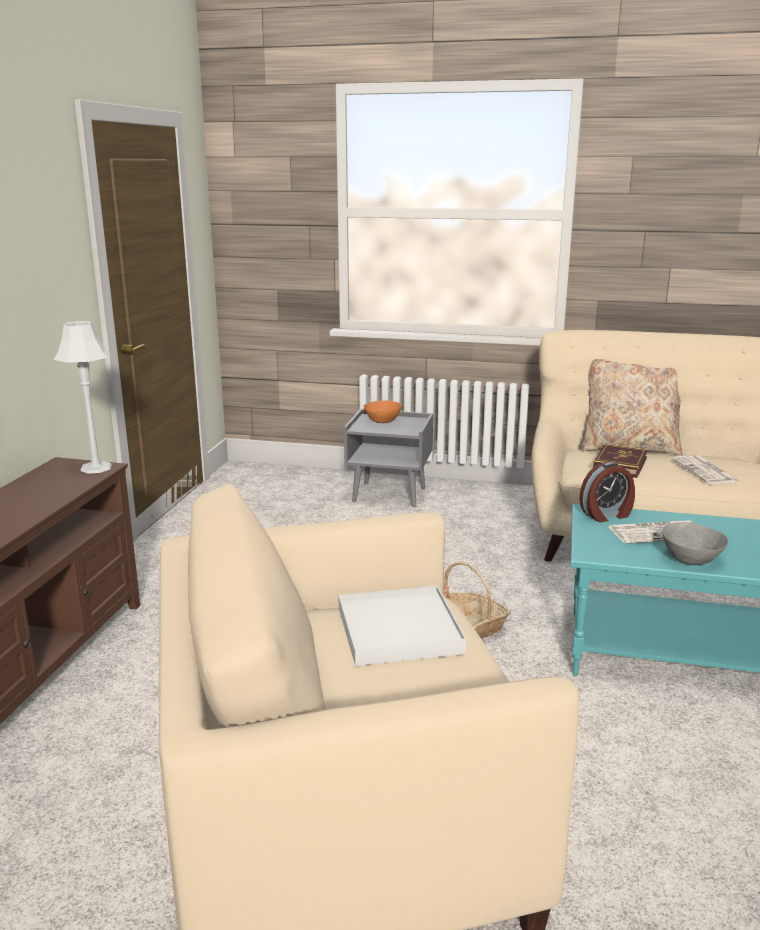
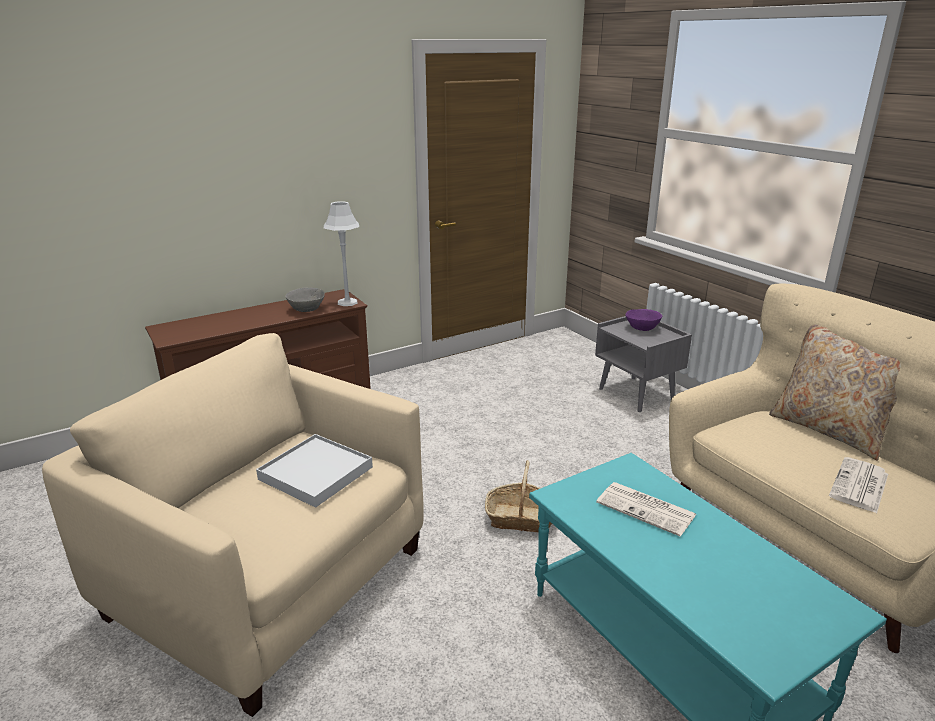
camera: 45 degrees right, 5 degrees up
(382, 421) = (642, 328): orange bowl -> purple bowl
(606, 515) = (637, 474): alarm clock -> none
(620, 465) = (775, 441): book -> none
(691, 559) = (624, 544): grey bowl -> grey bowl (306, 309)

